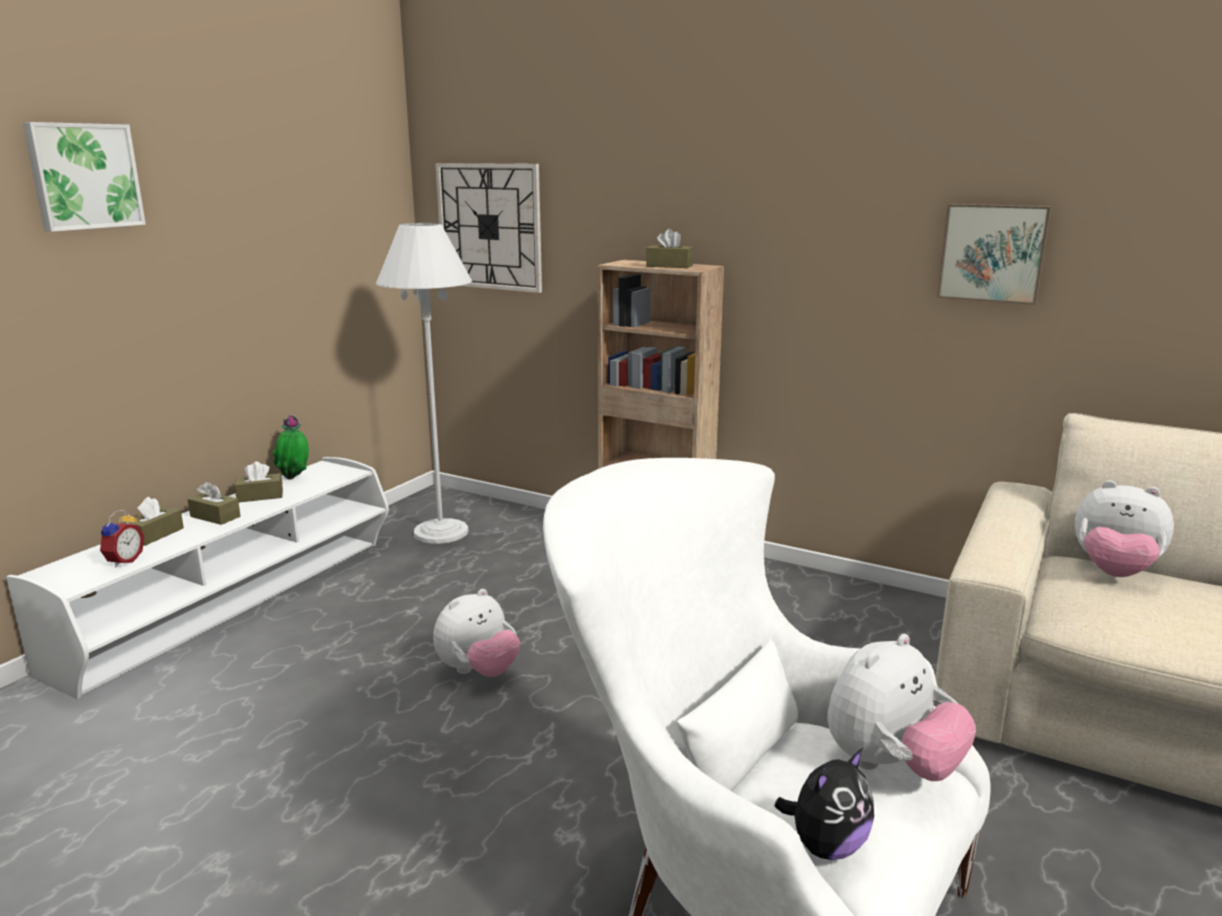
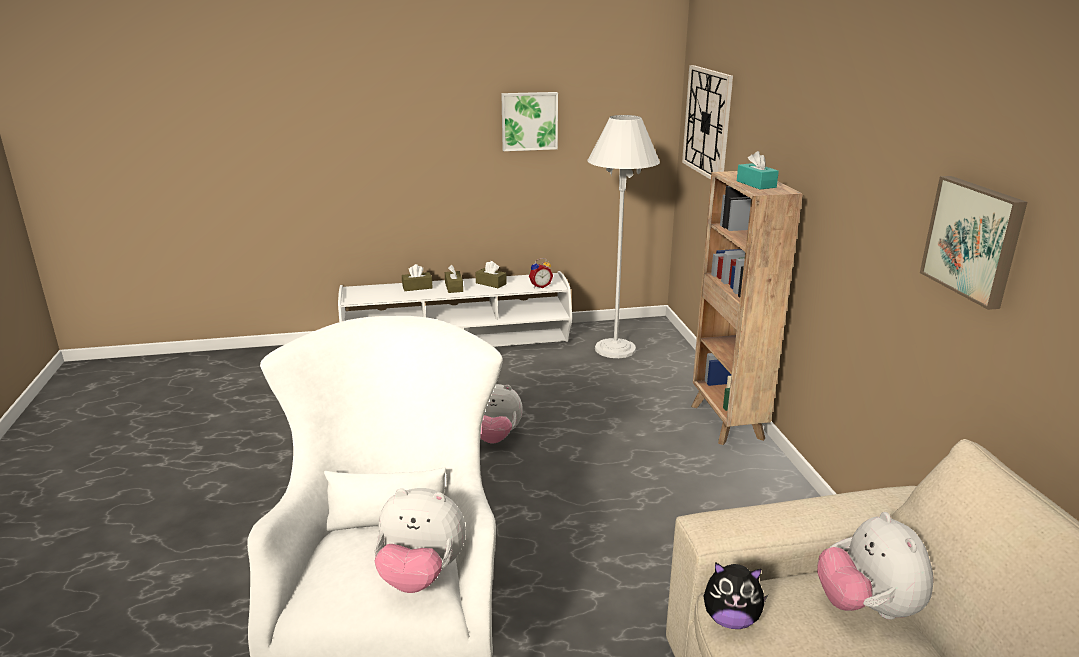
camera: 50 degrees right, 5 degrees up
(84, 176) = (411, 72): picture -> picture (529, 121)
(123, 561) = (385, 295): alarm clock -> alarm clock (540, 286)
(295, 478) = (524, 279): potted plant -> none
(669, 266) = (756, 184): brown tissue box -> turquoise tissue box
(826, 845) = (322, 576): plush toy -> plush toy (730, 619)

